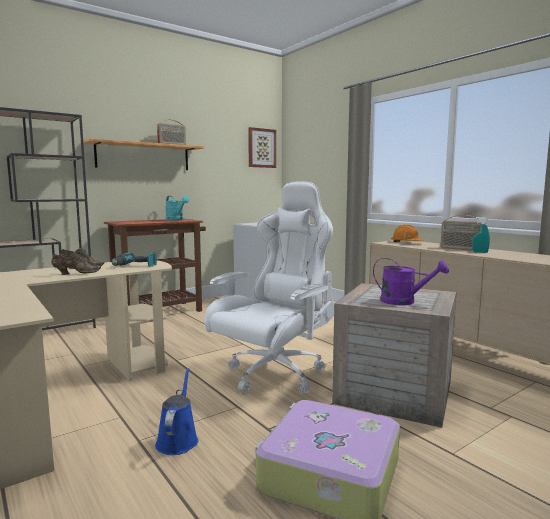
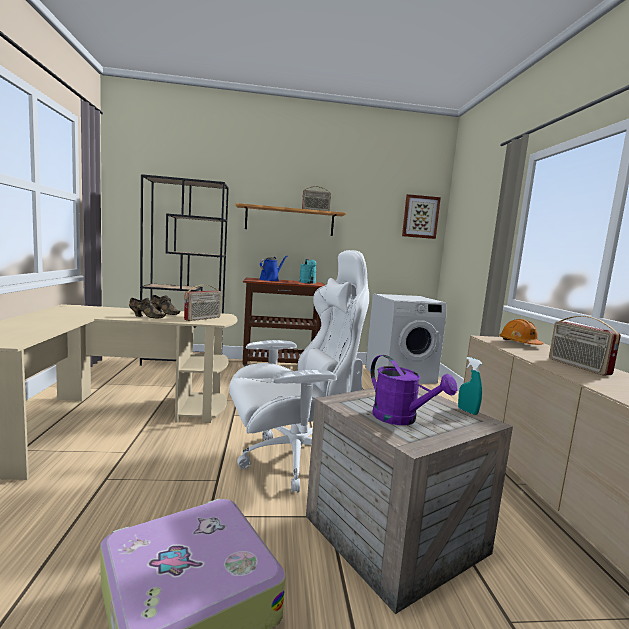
camera: 30 degrees right, 0 degrees up
(135, 266) = (203, 319): power drill -> radio
(178, 440) = (129, 492): blue watering can -> blue watering can (270, 280)
(480, 252) = (595, 377): turquoise spray bottle -> turquoise spray bottle (467, 411)

